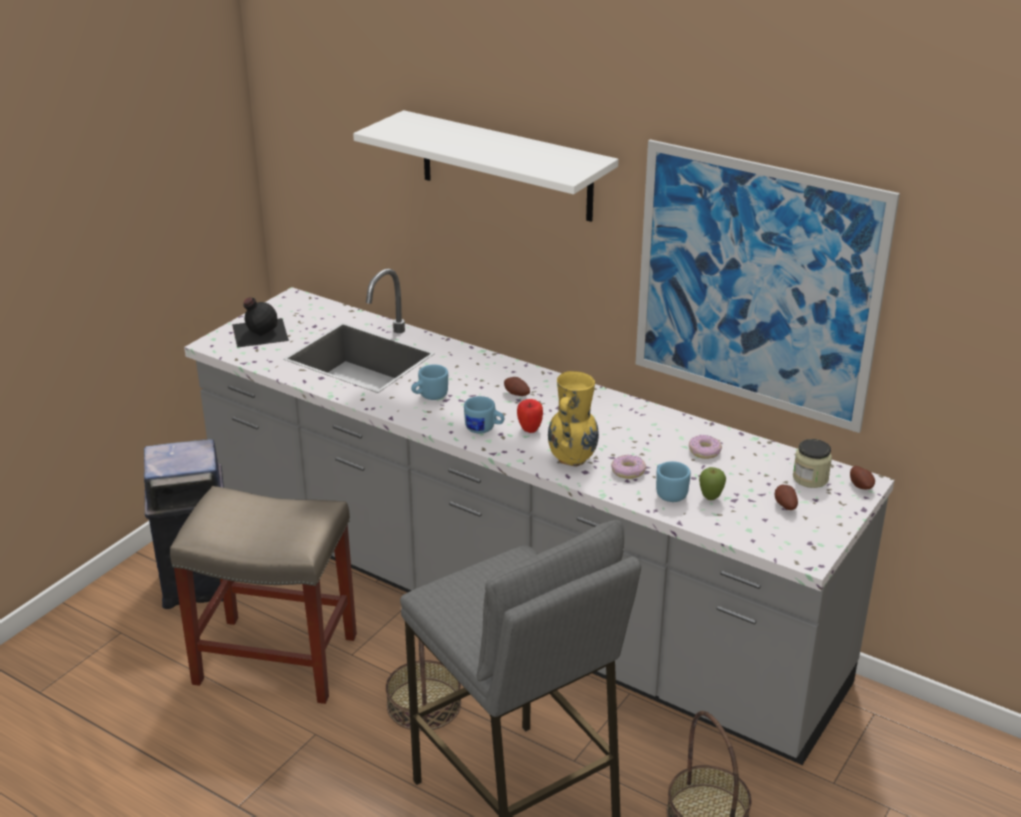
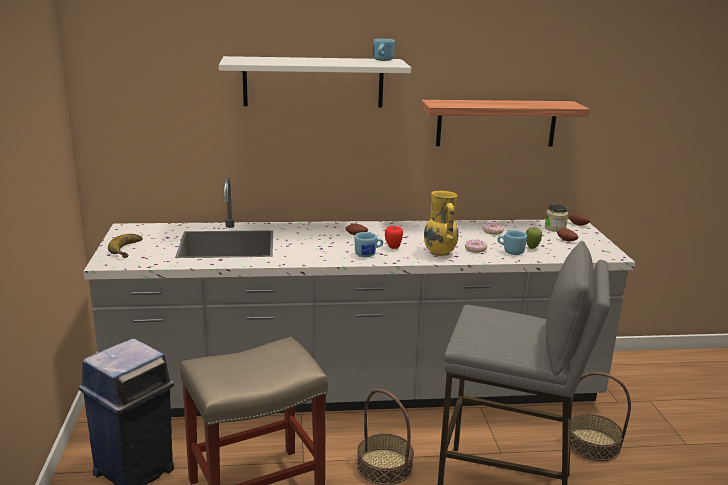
camera: 40 degrees left, 10 degrees down
(259, 332) = (131, 249): black bottle -> banana
(429, 396) = (308, 249): blue mug -> blue mug (382, 60)
(756, 285) = (496, 123): picture -> shelf

